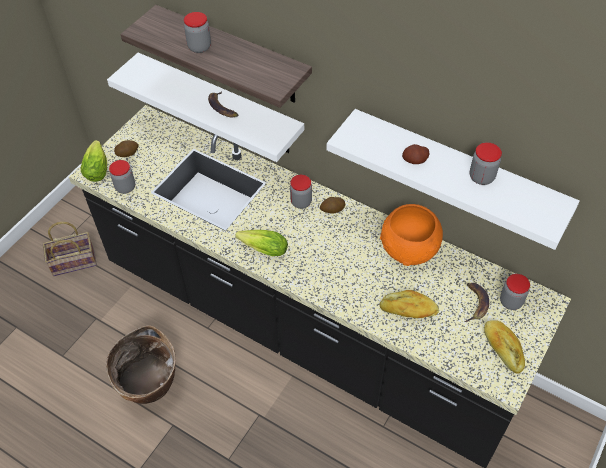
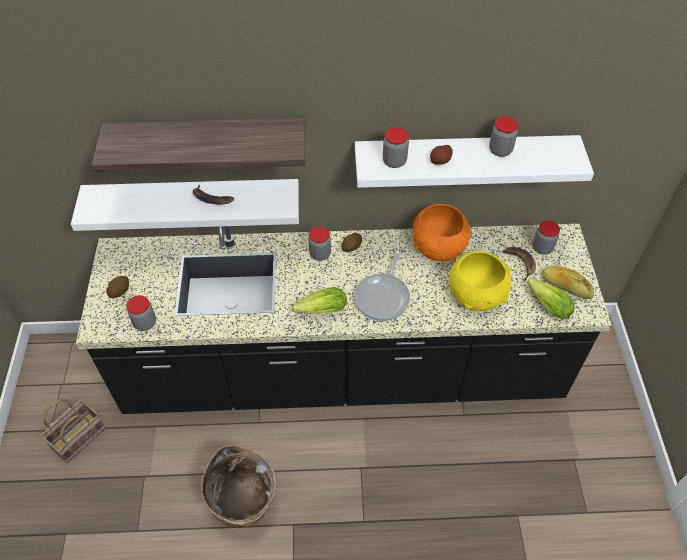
camera: 35 degrees left, 0 degrees up
(97, 167) = (99, 319): lettuce -> lettuce (546, 304)
(199, 47) = (185, 144): jar -> jar (394, 161)
(323, 266) = (383, 297): none -> frying pan
(408, 310) = (477, 296): bread -> yellow bowl

